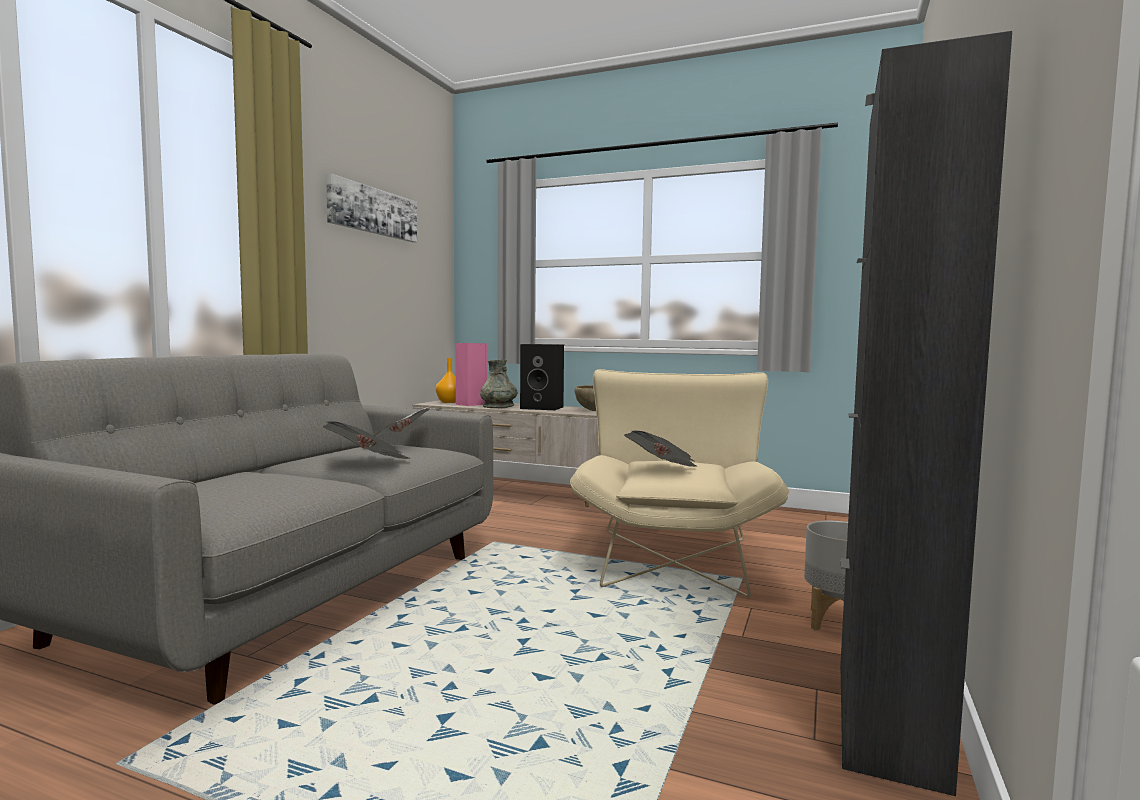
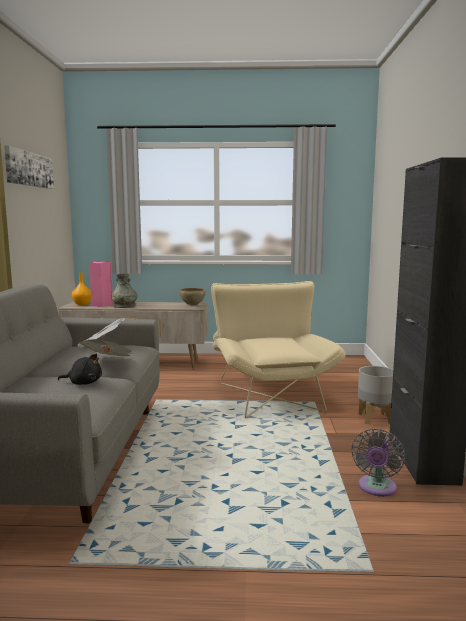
camera: 20 degrees left, 5 degrees up
(288, 482) = (83, 383): none -> black plush toy
(543, 408) = (156, 305): black speaker -> none
(662, 469) = (271, 345): newspaper -> none
(745, 758) = (376, 488): none -> grey fan

